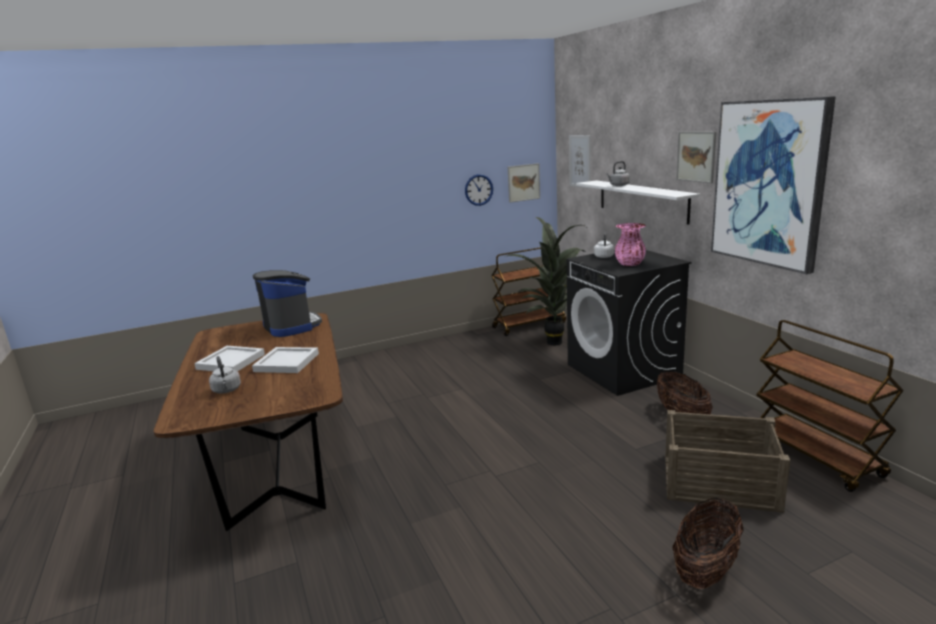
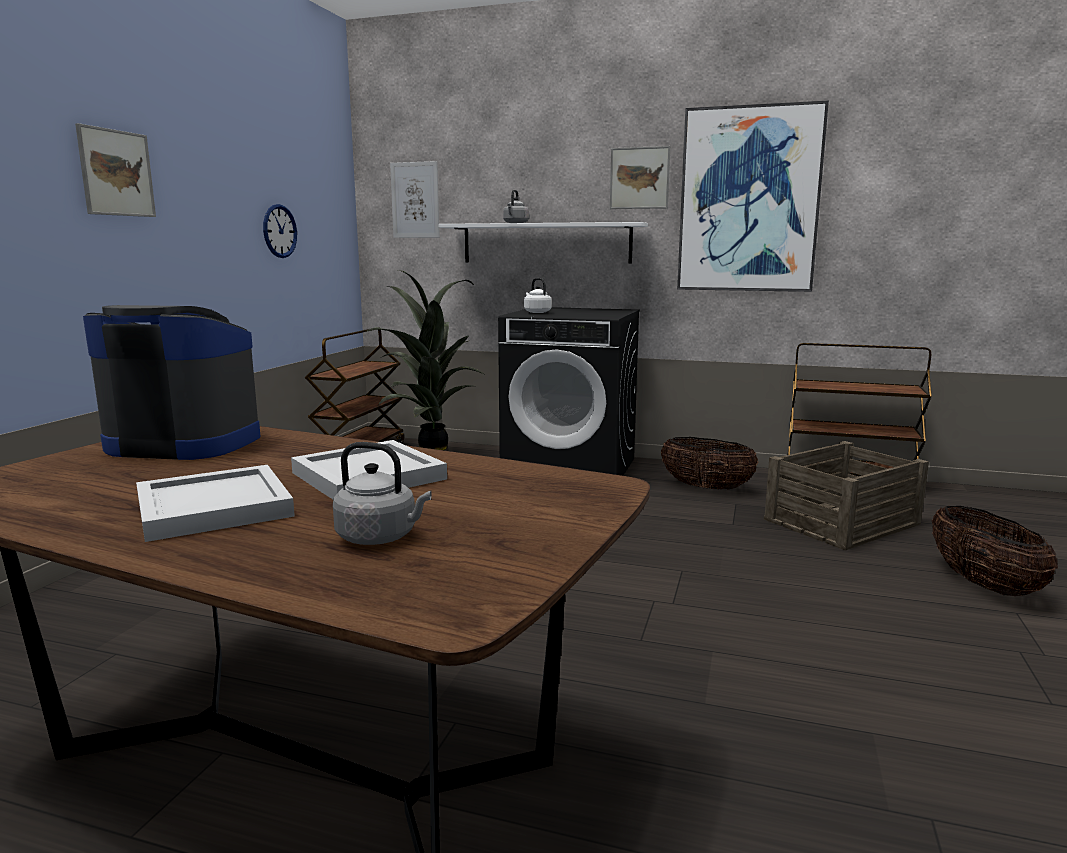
camera: 50 degrees left, 5 degrees down
(523, 182) = (327, 230): picture -> picture (116, 173)
(629, 264) = (589, 313): pink vase -> none

